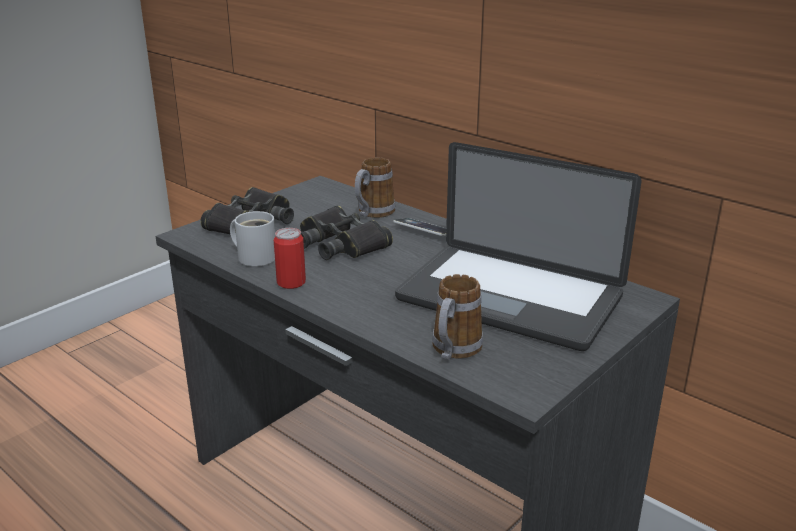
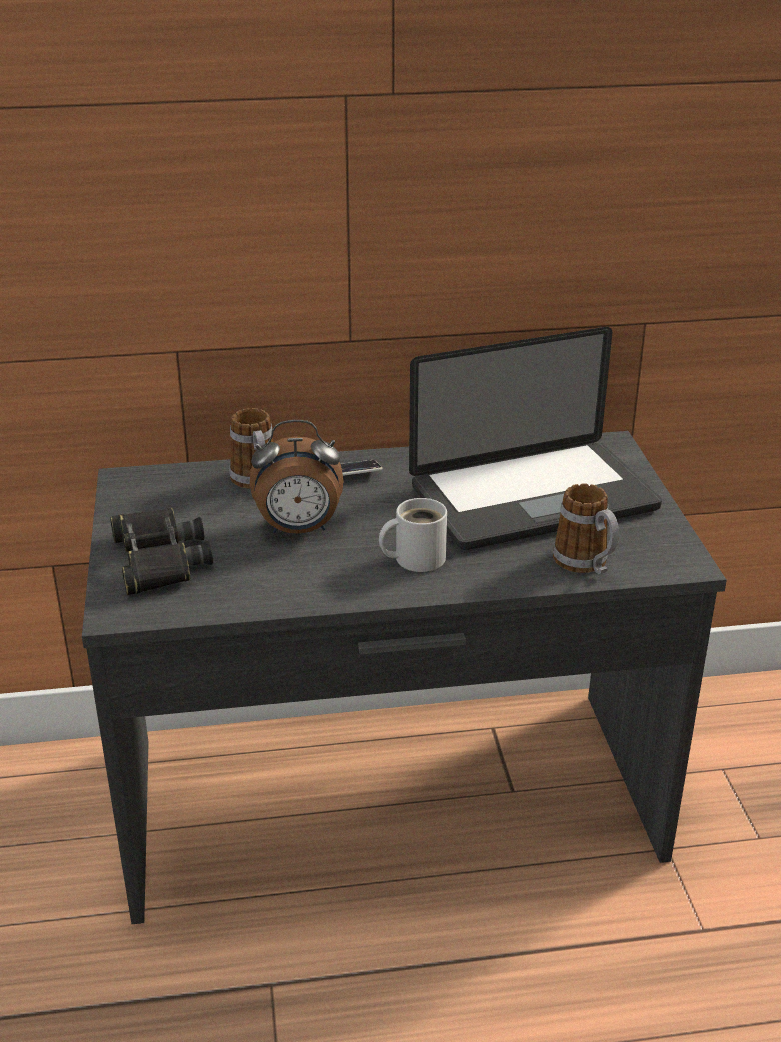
camera: 50 degrees left, 5 degrees up
(255, 256) = (249, 590): white mug -> white mug (415, 558)
(291, 282) = (343, 592): can -> none
(340, 244) = (299, 529): black binoculars -> alarm clock

